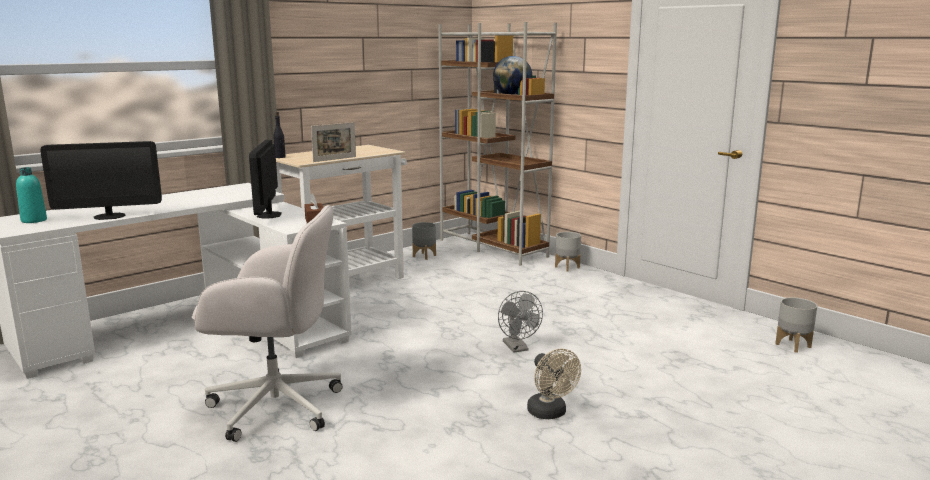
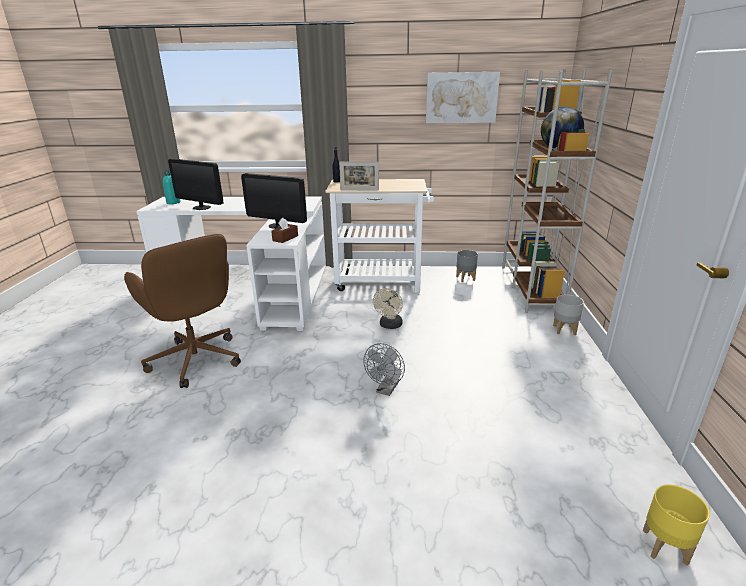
camera: 45 degrees right, 10 degrees up
(269, 215) = (278, 226): monitor -> monitor turned 105 degrees counterclockwise
(275, 407) = (195, 360): white office chair -> brown office chair
(384, 51) = (461, 97): none -> picture
(550, 413) = (303, 462): beige fan -> beige fan (390, 326)
(793, 345) = (665, 546): grey planter -> yellow planter

